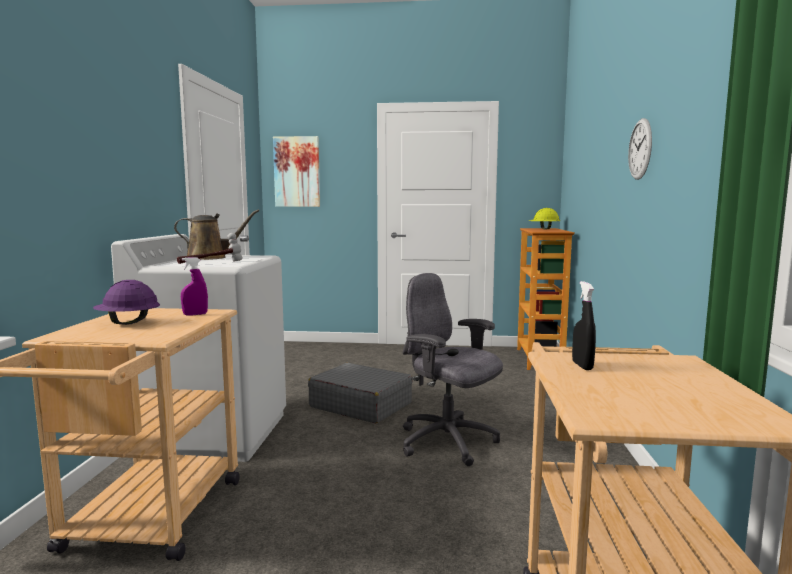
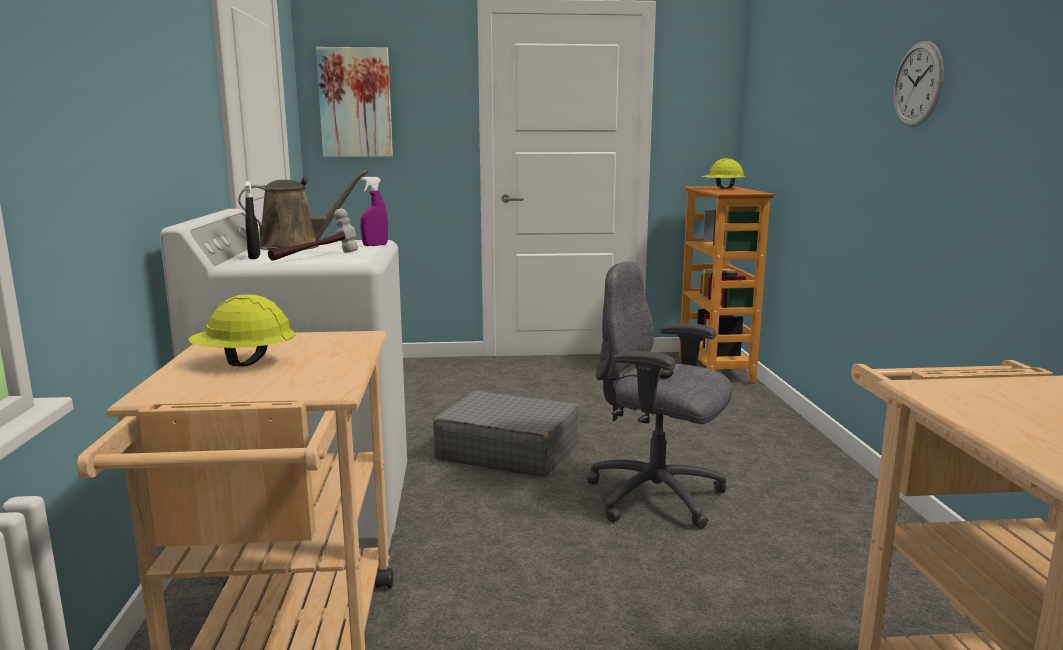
camera: 10 degrees left, 5 degrees up
(128, 323) = (244, 363): purple hard hat -> yellow hard hat
(195, 314) = (334, 342): purple spray bottle -> purple spray bottle (375, 245)
(582, 366) = (975, 400): black spray bottle -> black spray bottle (254, 257)

